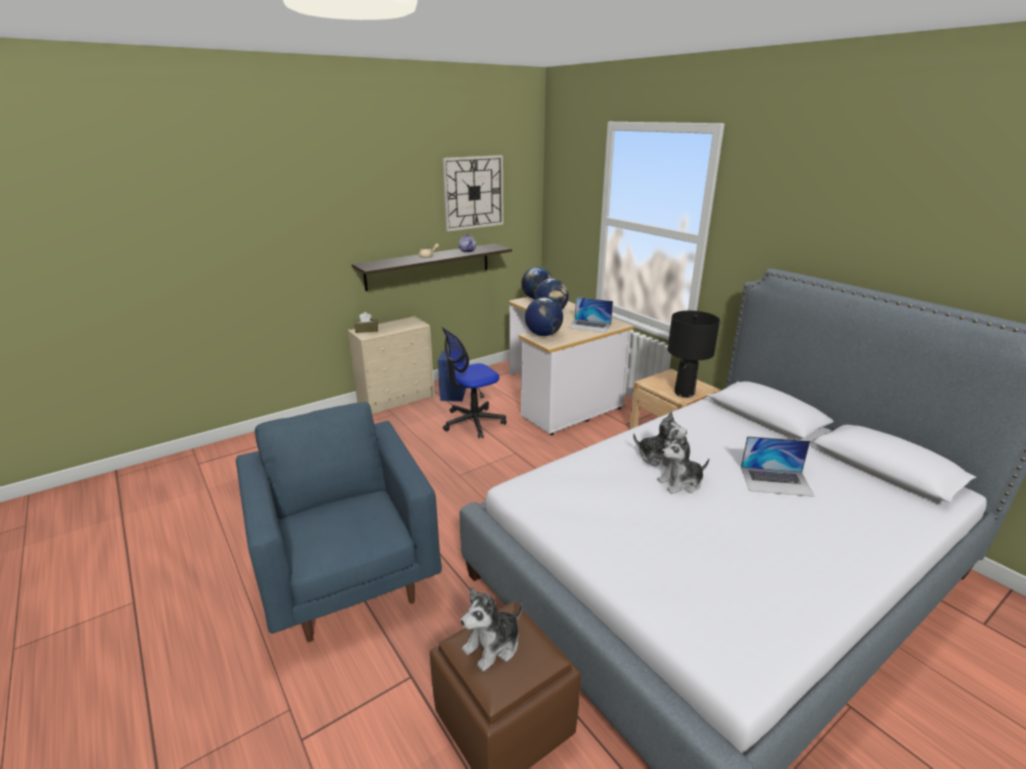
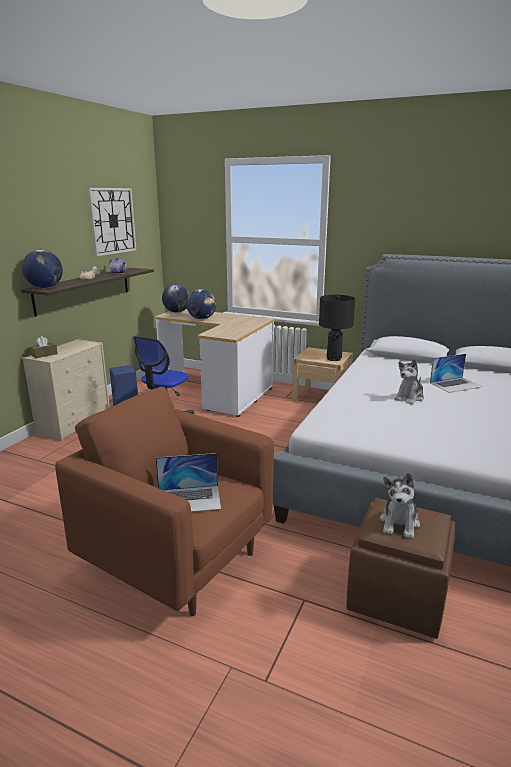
camera: 30 degrees left, 5 degrees down
(349, 578) = (178, 559): blue armchair -> brown armchair
(543, 334) = (217, 332): globe -> globe (45, 288)
(589, 326) = (244, 322): laptop -> laptop (189, 499)
(658, 458) = (379, 389): plush toy -> none

